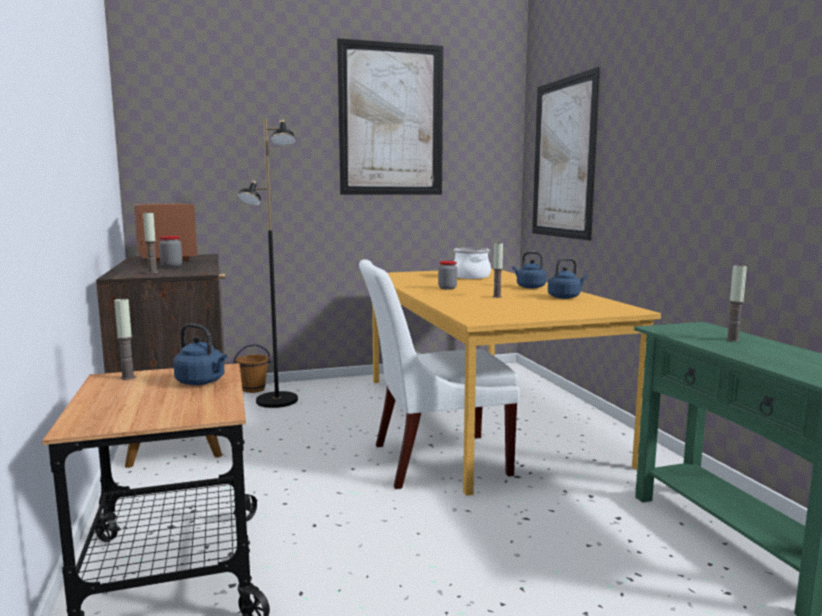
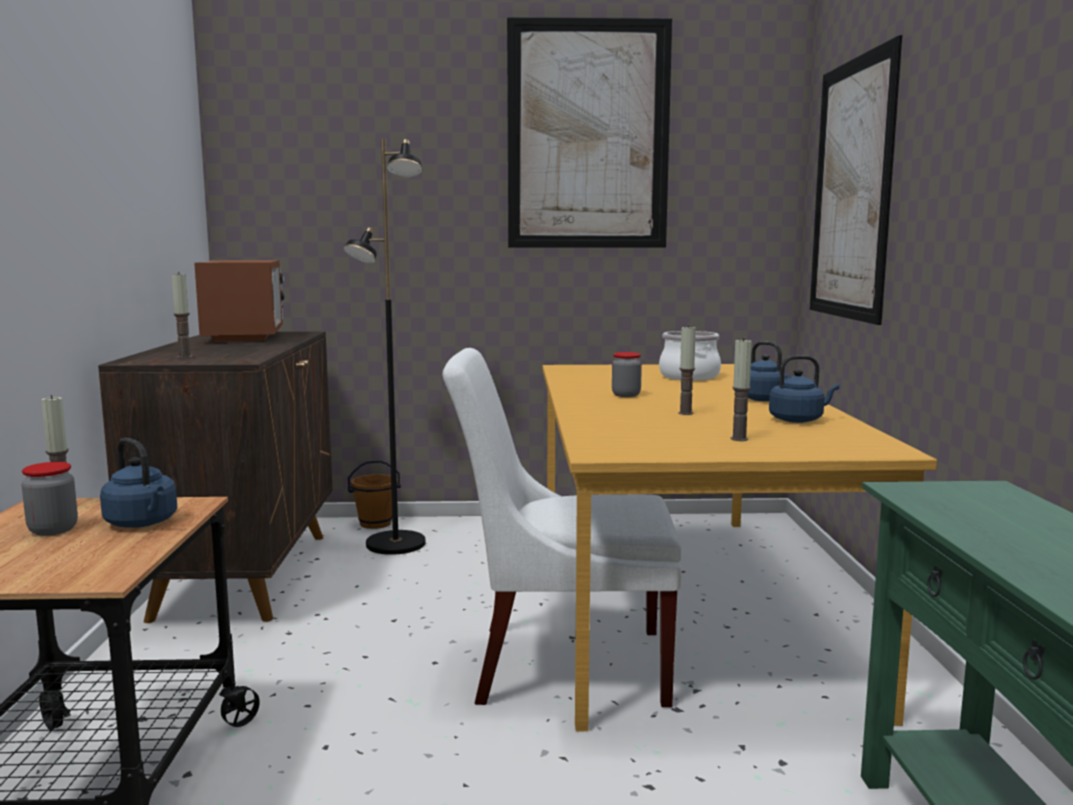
camera: 15 degrees right, 0 degrees up
(171, 266) = (227, 348): jar -> jar (53, 530)
(732, 339) = (1022, 522): candle -> candle (739, 439)

